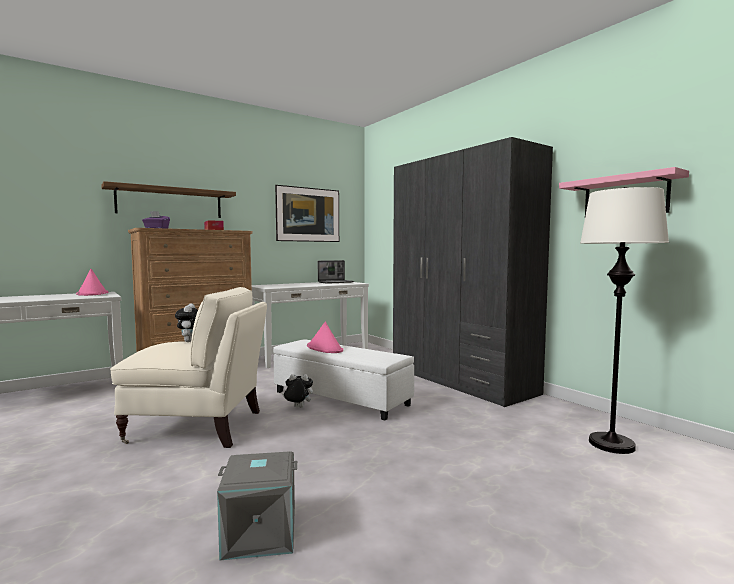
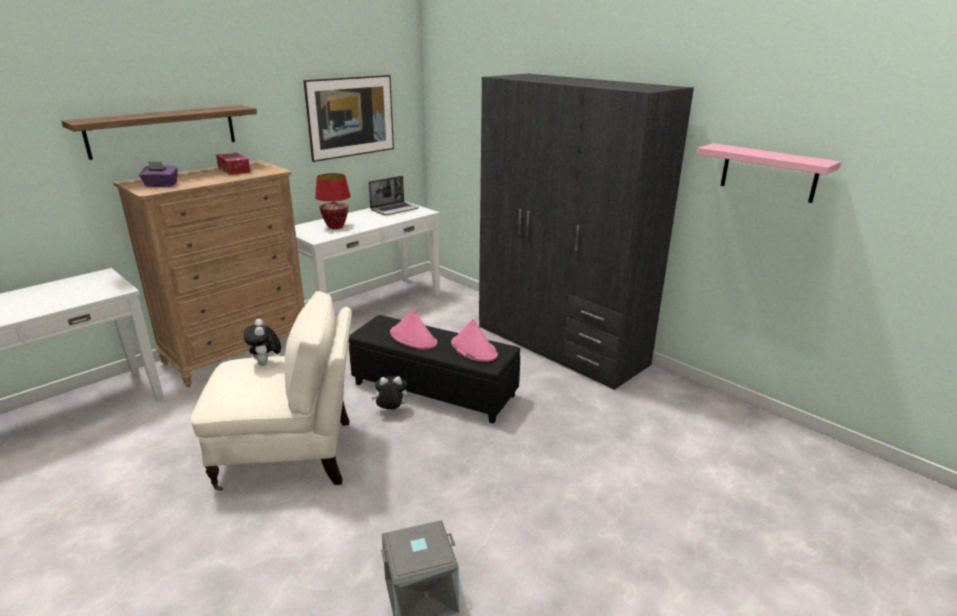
camera: 10 degrees left, 20 degrees up
(92, 294) = (90, 283): pink hat -> pink hat (473, 349)
(287, 285) = (336, 227): none -> red table lamp
(341, 398) = (434, 389): white ottoman -> black ottoman
(612, 444) = (720, 439): white floor lamp -> none

